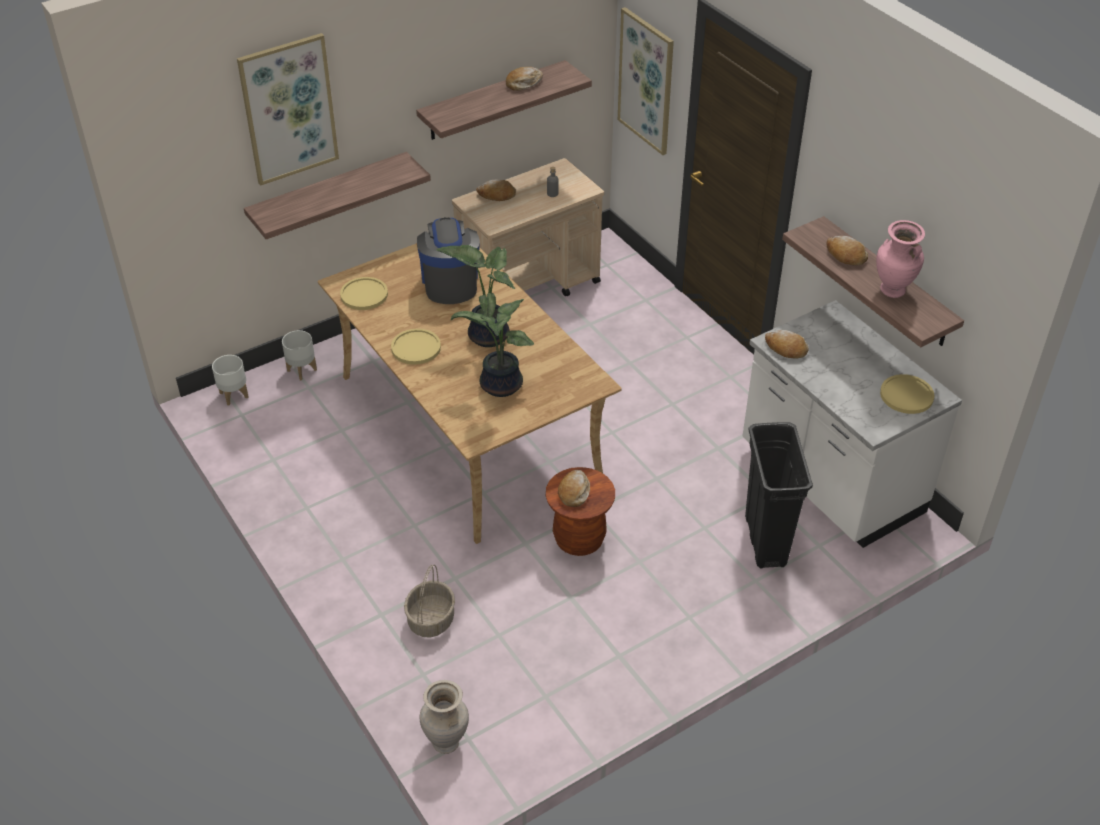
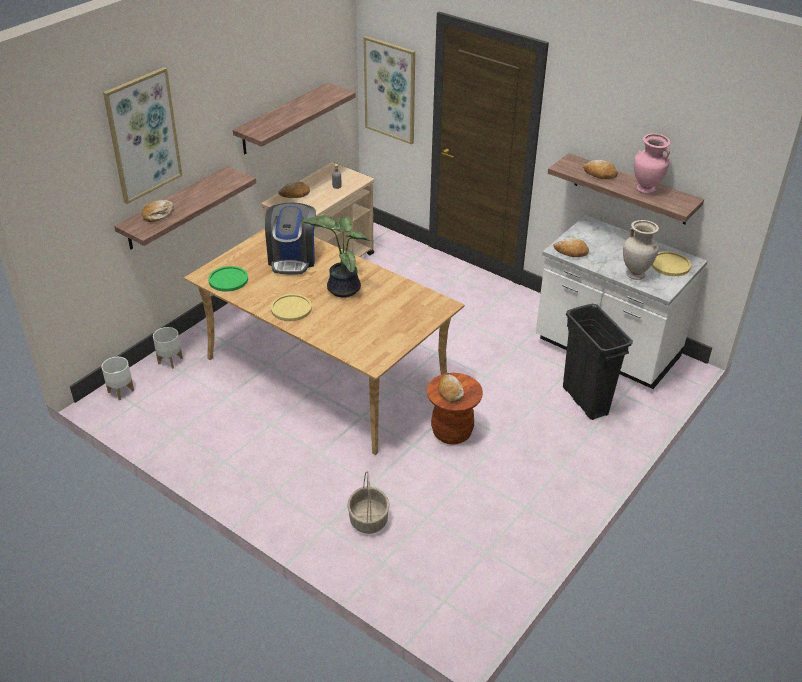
camera: 20 degrees left, 5 degrees down
(364, 294) = (228, 280): yellow plate -> green plate
(446, 742) = (428, 608): beige vase -> beige vase (635, 275)
(450, 282) = (292, 258): coffee machine -> coffee machine turned 150 degrees counterclockwise
(499, 386) = (372, 322): potted plant -> none
(524, 83) = (306, 101): bread -> bread (158, 214)

